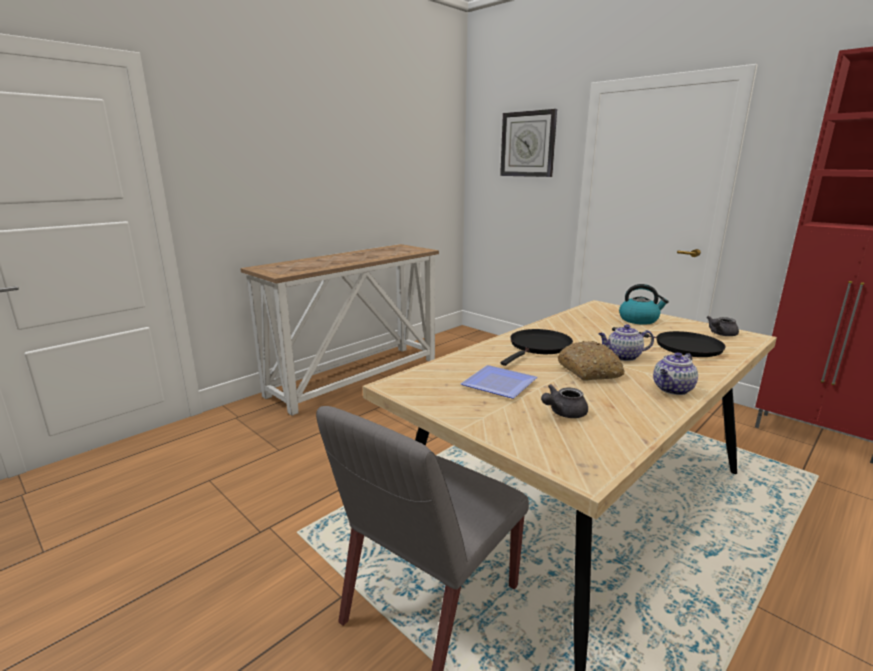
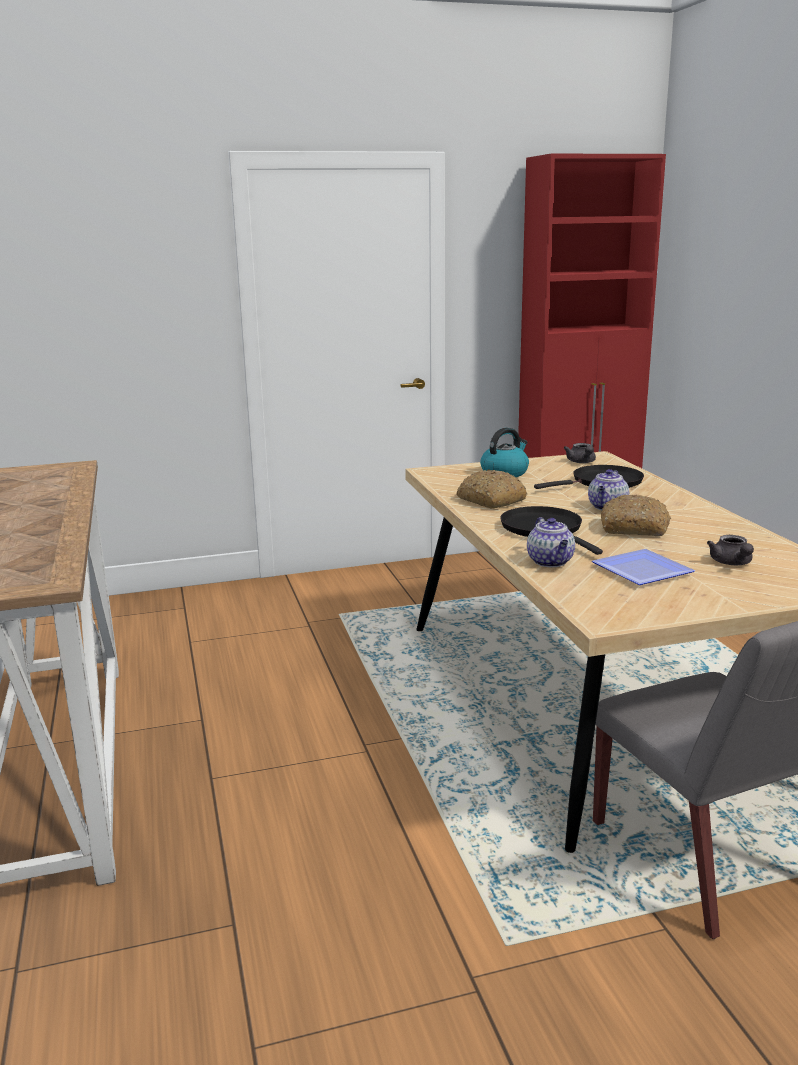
camera: 60 degrees left, 0 degrees up
(528, 144) = (122, 246): wall clock -> none
(571, 326) = (490, 500): none -> bread
(672, 389) = (703, 515): teapot -> teapot (551, 562)

